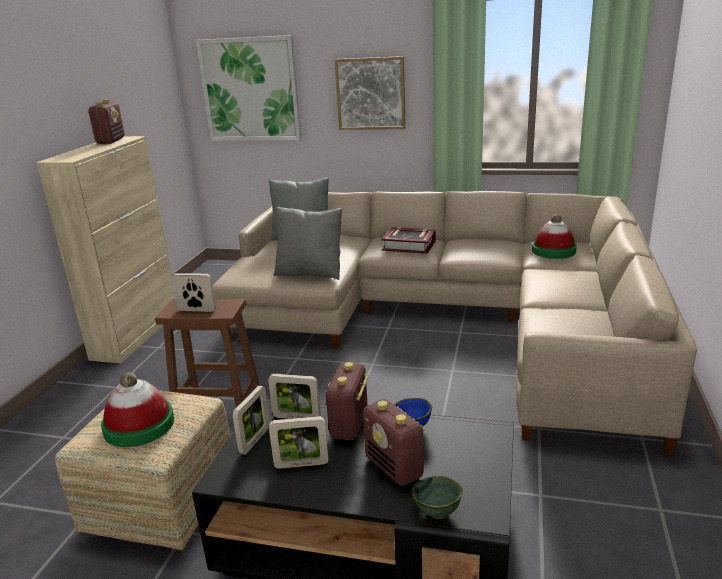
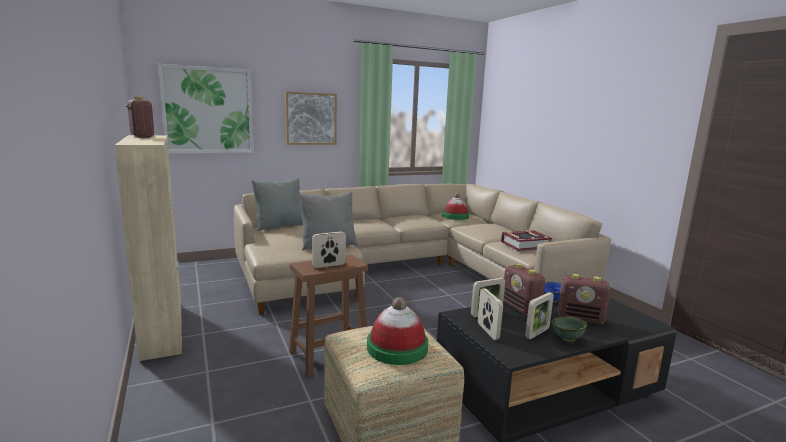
camera: 40 degrees left, 10 degrees down
(409, 245) = (369, 222): book -> book (525, 245)
(436, 513) = (634, 329): green bowl -> green bowl (567, 339)

